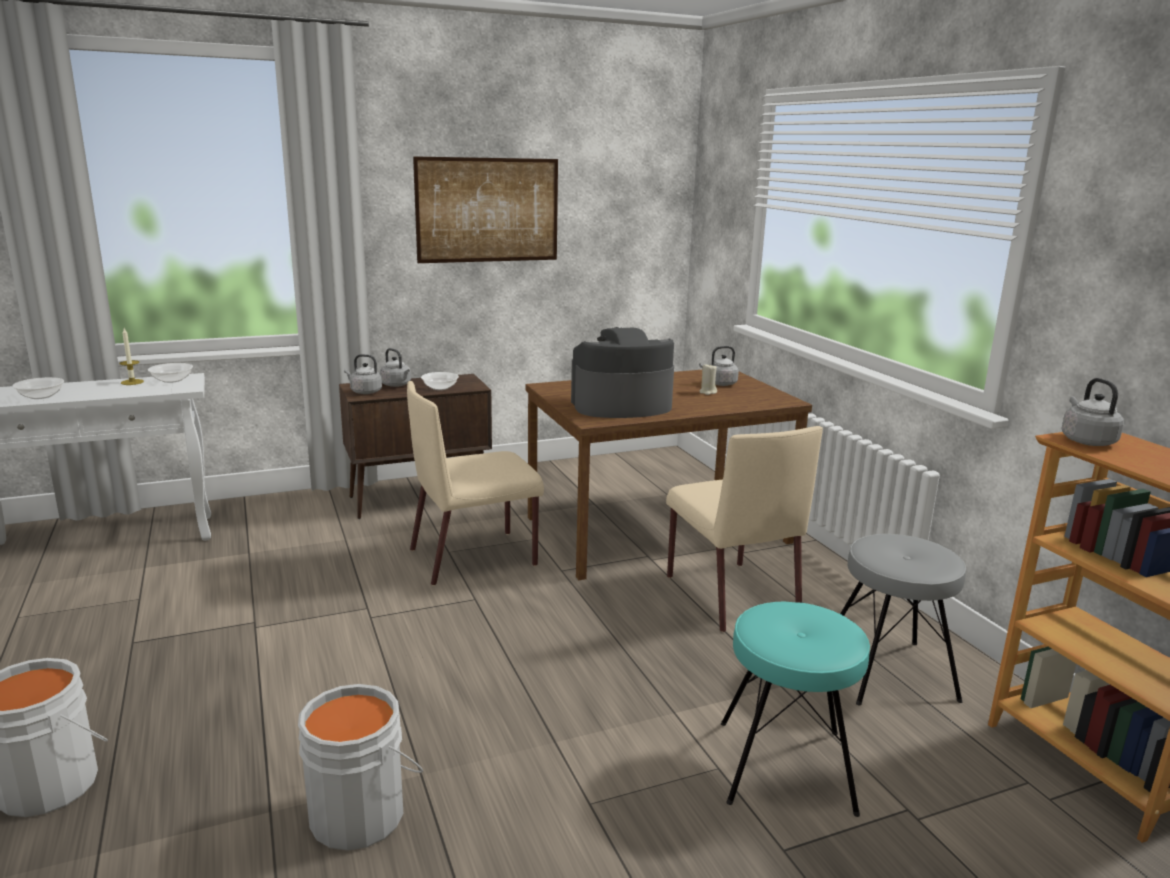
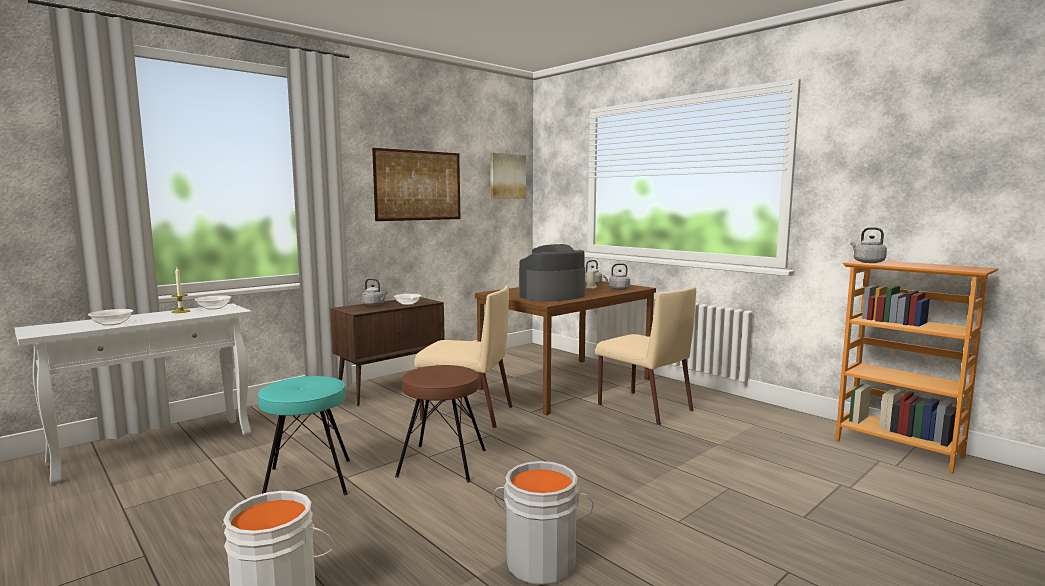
camera: 20 degrees left, 10 degrees down
(364, 392) = (357, 309): grey kettle -> grey kettle (617, 289)
(379, 630) = (442, 462): none -> brown stool
(475, 557) = (465, 414): beige chair -> beige chair turned 120 degrees counterclockwise
(644, 192) = (507, 176): none -> picture
(784, 766) = (761, 479): turquoise stool -> turquoise stool (307, 481)
(888, 671) = (764, 427): grey stool -> none

